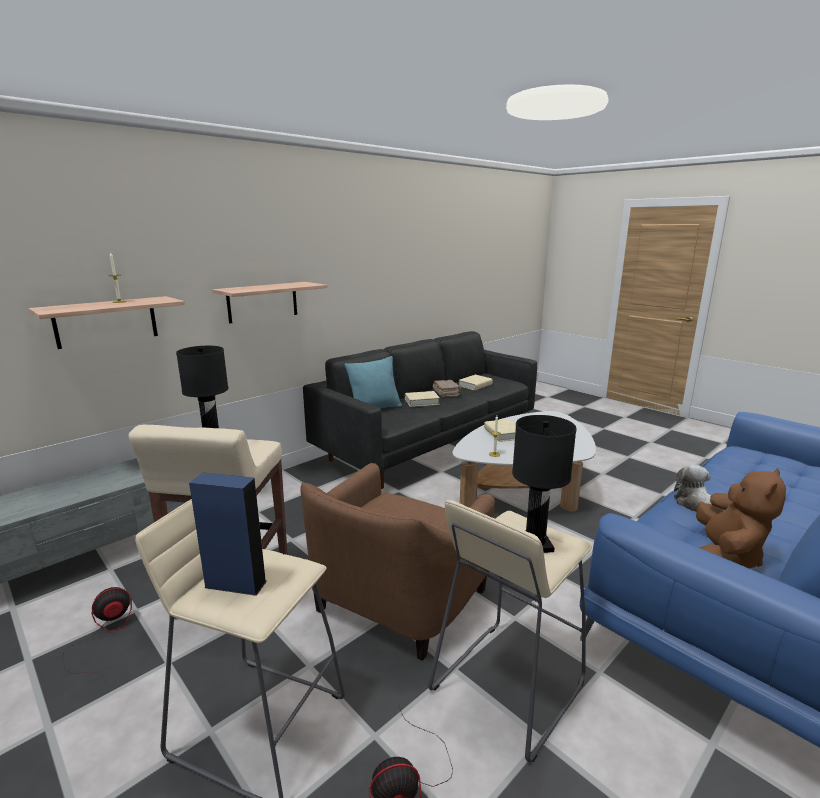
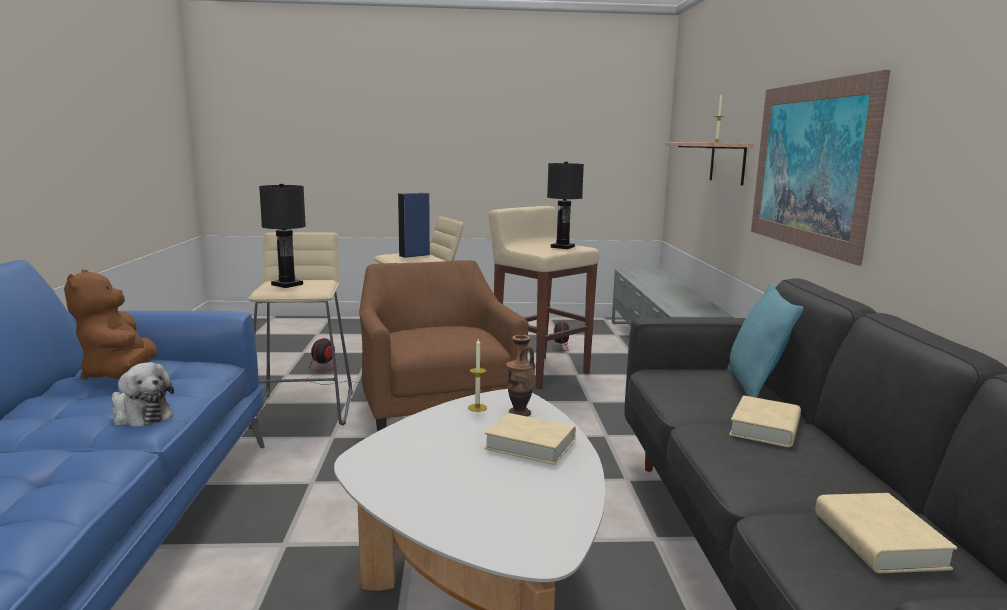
camera: 130 degrees right, 5 degrees down
(262, 302) = (809, 165): shelf -> picture
(446, 394) = (810, 470): brown book -> none
(481, 445) = (519, 413): none -> vase

